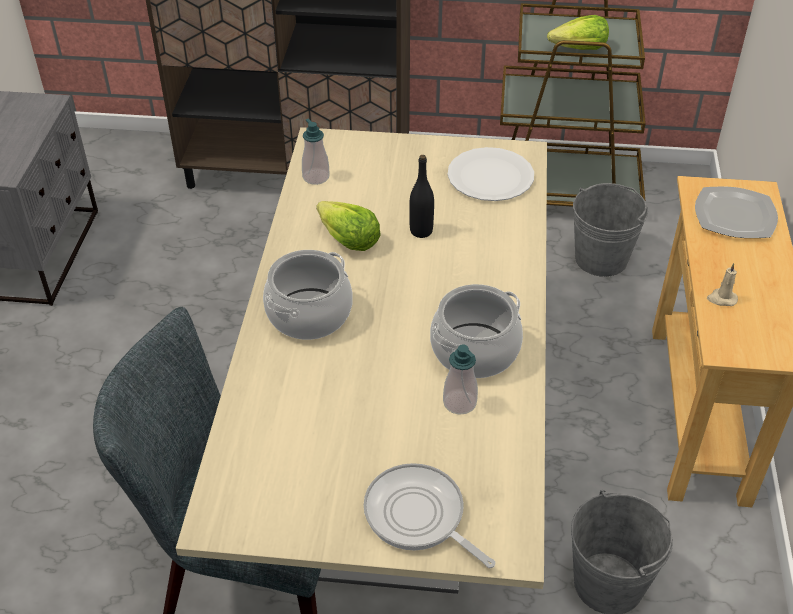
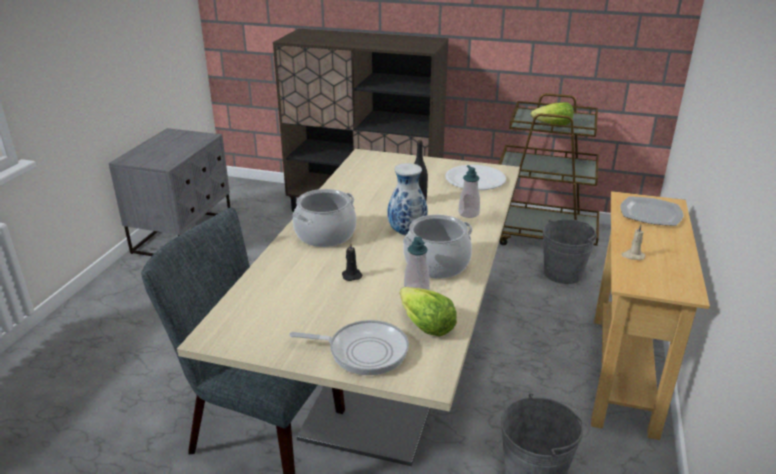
camera: 10 degrees right, 15 degrees down
(316, 177) = (356, 171): soap dispenser -> soap dispenser (468, 213)
(348, 240) = (366, 201): lettuce -> lettuce (425, 325)
(366, 387) = (351, 275): none -> black candle
(418, 516) = (363, 351): frying pan -> frying pan turned 135 degrees clockwise
(419, 296) = (406, 232): none -> vase

